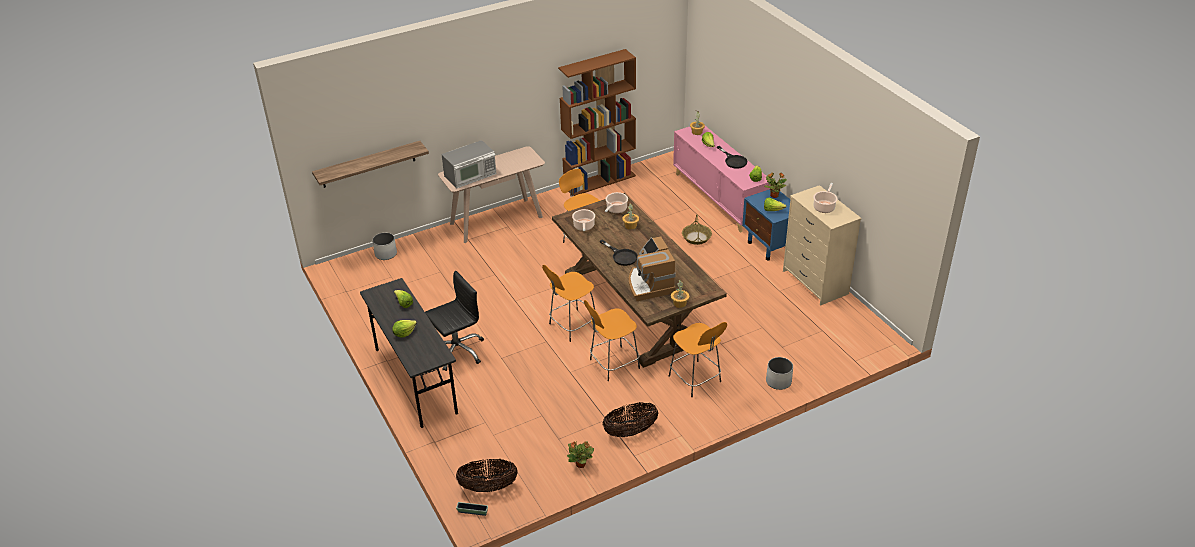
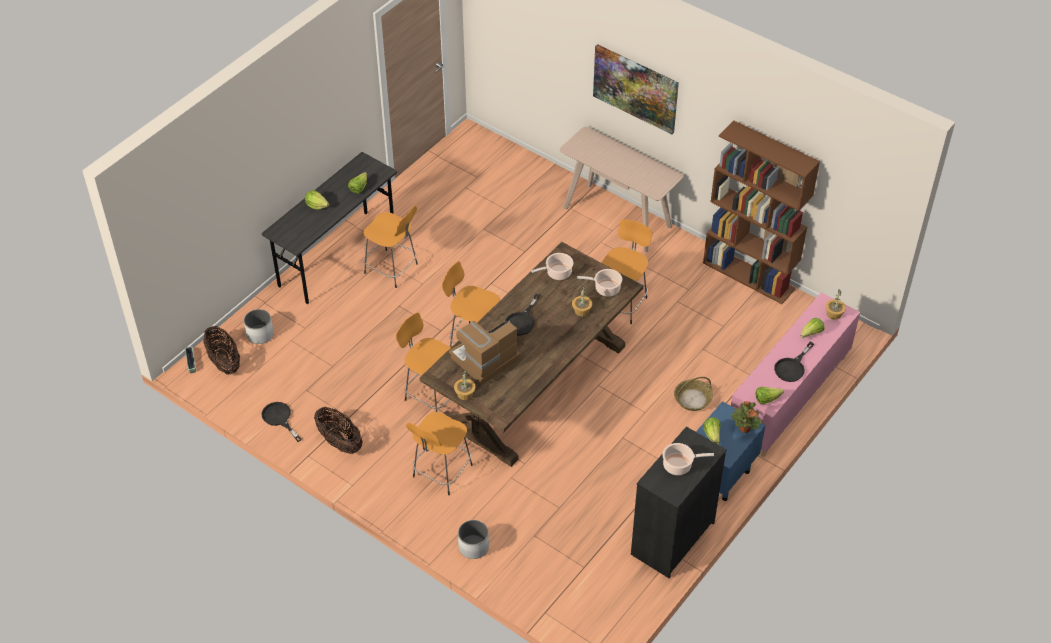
camera: 65 degrees right, 10 degrees up
(368, 164) = (525, 66): shelf -> none
(385, 254) = (509, 158): white planter -> white planter (260, 334)
(457, 351) = (392, 269): black office chair -> orange stool
(471, 175) = (596, 152): microwave -> none
(473, 104) = (635, 88): none -> picture
(581, 464) = (279, 419): potted plant -> black frying pan
(815, 282) = (672, 538): beige dresser -> black dresser

